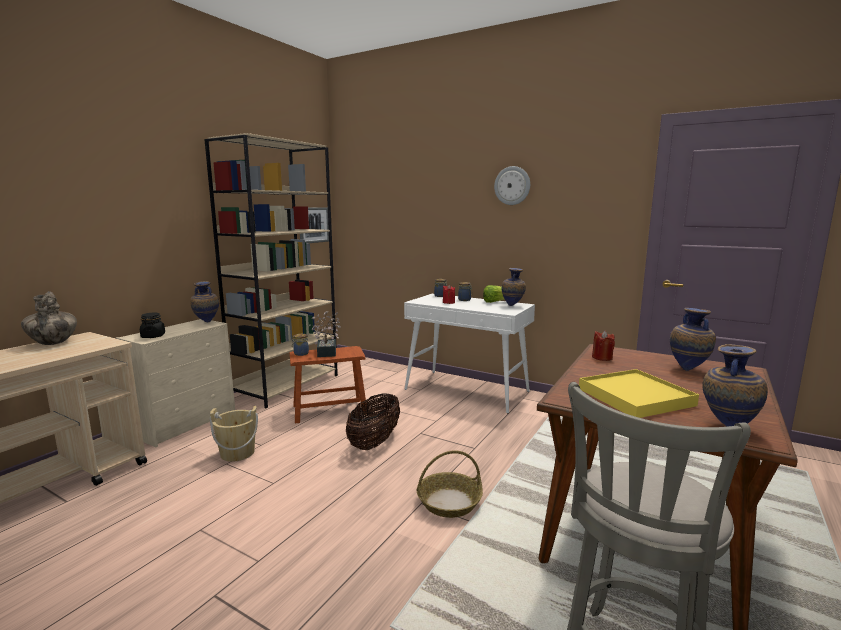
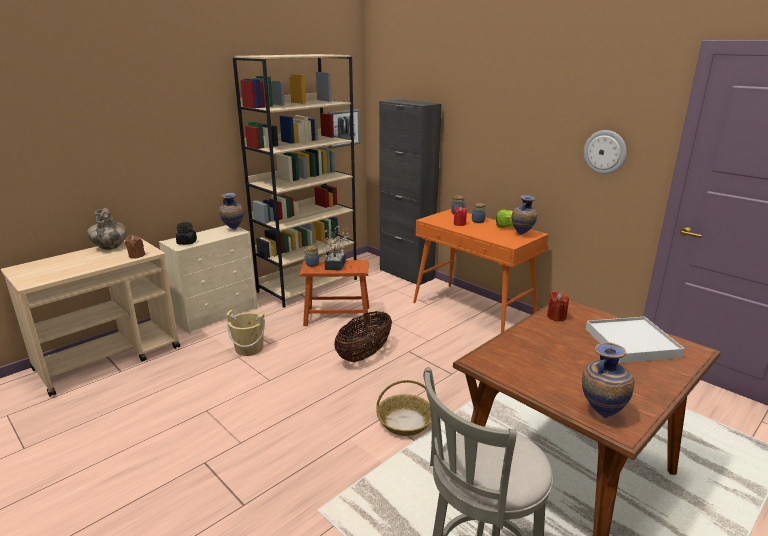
camera: 15 degrees right, 10 degrees up
(93, 347) = (136, 255): none -> brown candle
(386, 366) = (406, 274): none -> black cabinet
(467, 391) = (474, 311): white console table -> orange console table
(512, 185) = (536, 105): wall clock -> wall clock (605, 152)
(634, 397) = (546, 368): yellow tray -> none
(689, 369) = (632, 343): vase -> white tray

